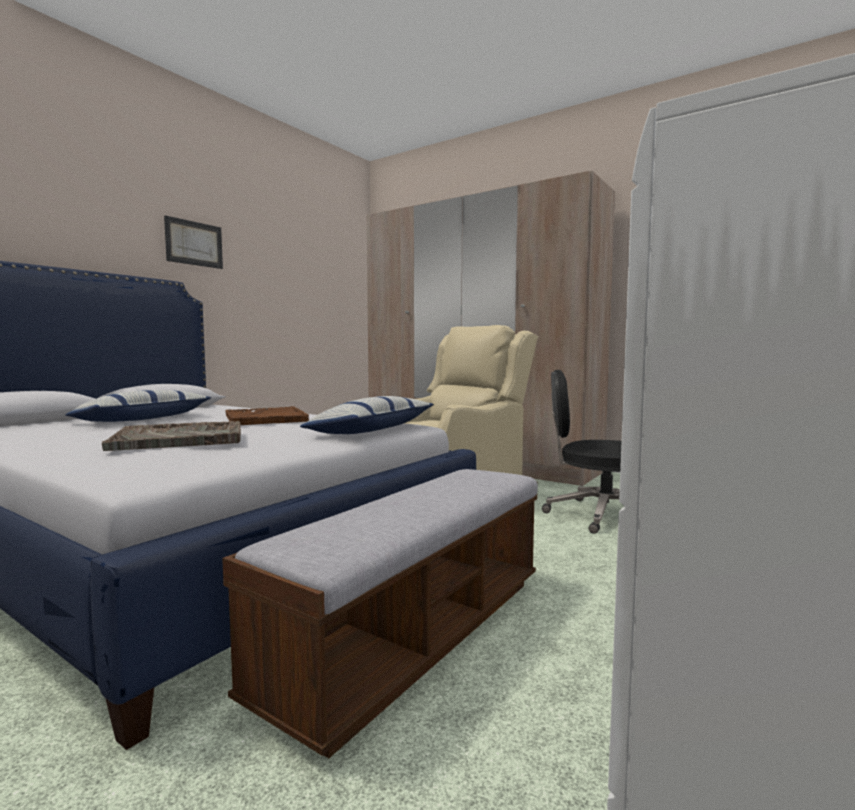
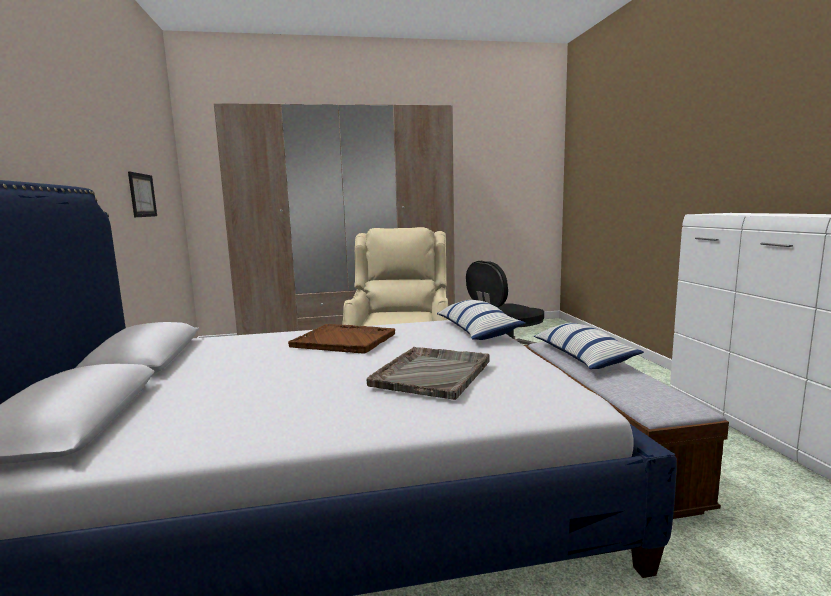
camera: 45 degrees left, 5 degrees up
(143, 419) = (232, 373): pillow -> pillow (582, 356)
(194, 243) = (74, 132): picture -> picture (142, 195)

